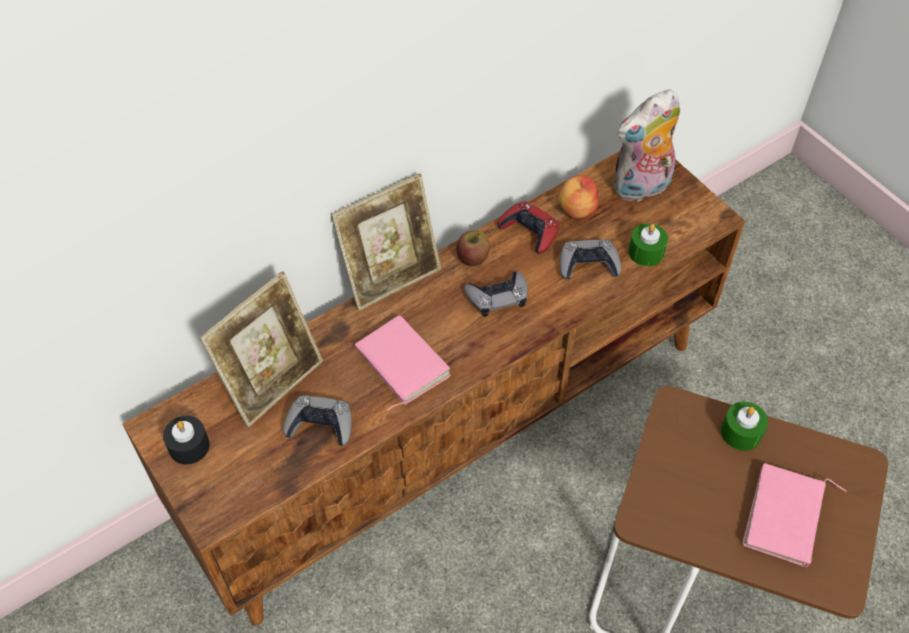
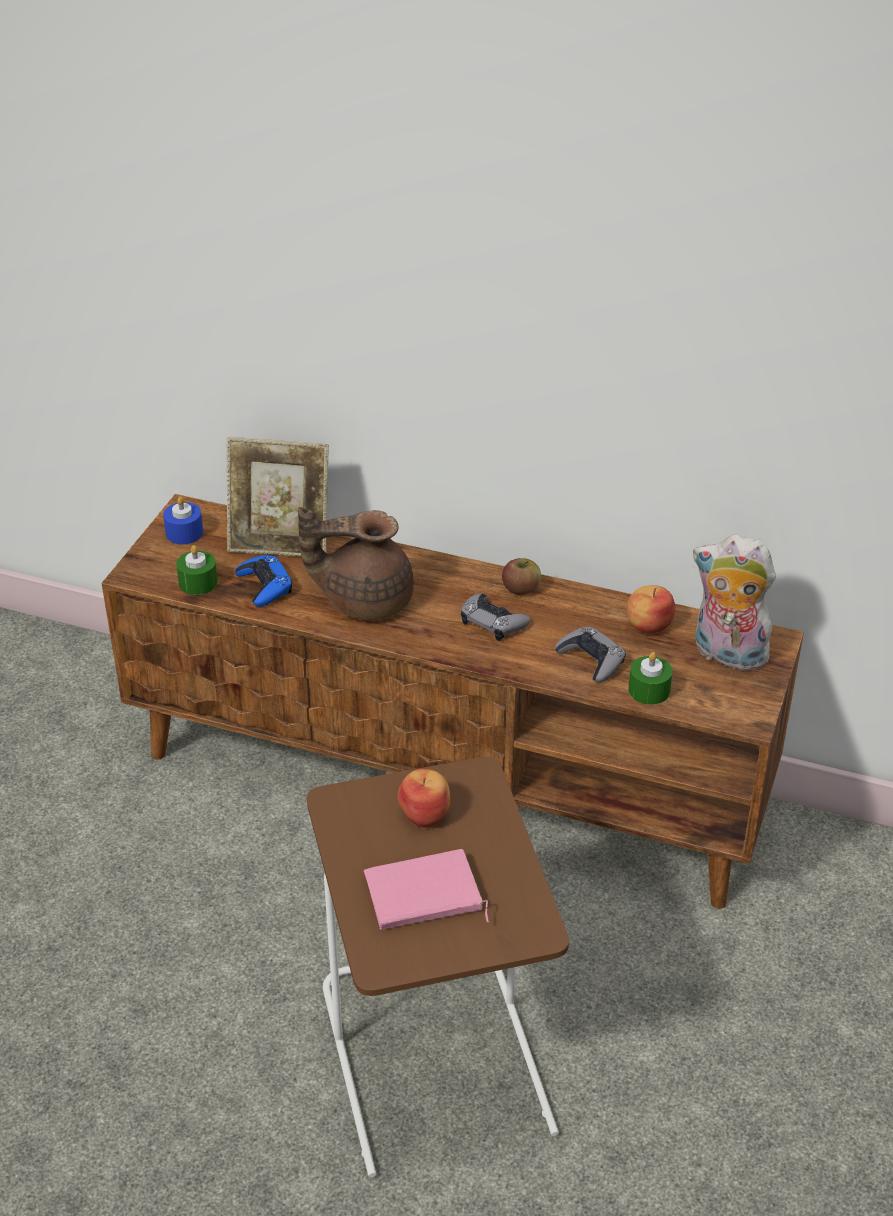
camera: 55 degrees right, 15 degrees down
(189, 446) = (184, 533): black candle -> blue candle
(320, 424) = (265, 586): grey game controller -> blue game controller
(391, 277) = (448, 554): picture frame -> none
(400, 364) = (364, 599): pink book -> brown teapot
(529, 231) = (589, 608): red game controller -> none
(696, 465) = (425, 814): none -> apple
(741, 432) = (492, 830): green candle -> green candle (198, 582)

